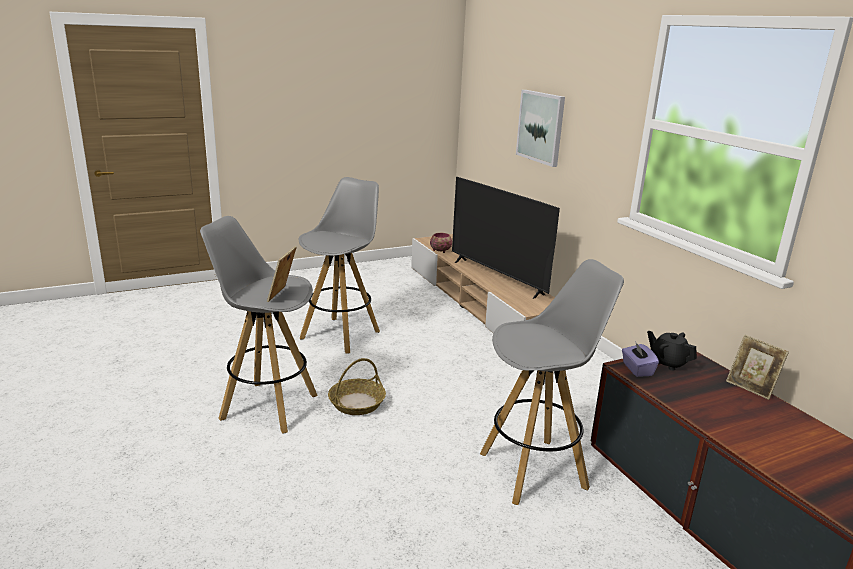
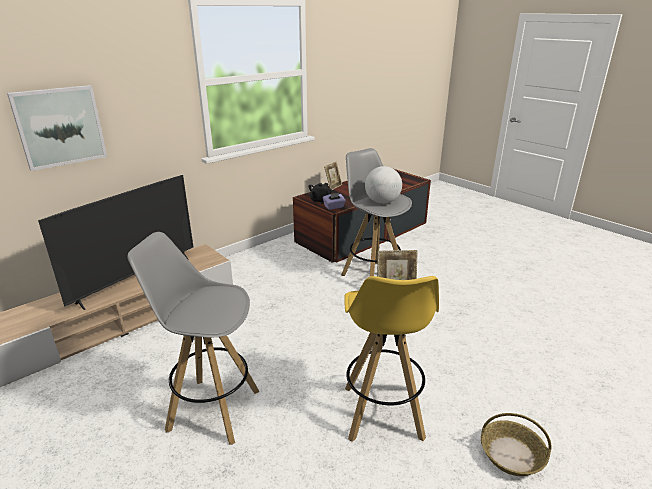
camera: 105 degrees left, 5 degrees up
(268, 406) = (382, 414): grey stool -> yellow stool
(357, 403) = (345, 359): basket -> basket (511, 454)
(440, 251) = (35, 326): bowl -> none
(536, 342) = (382, 202): none -> globe

